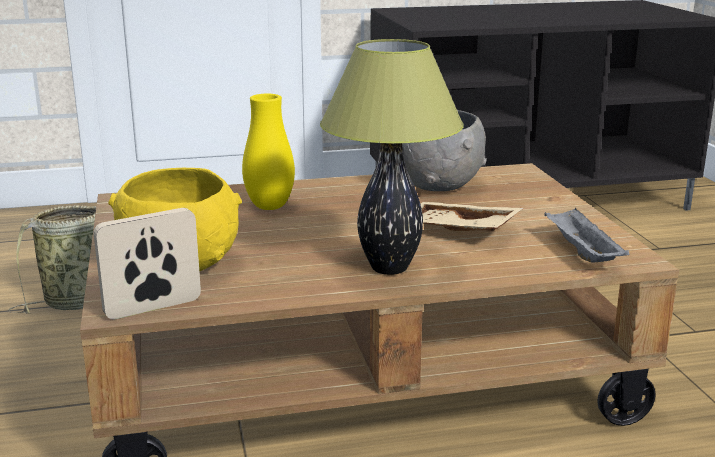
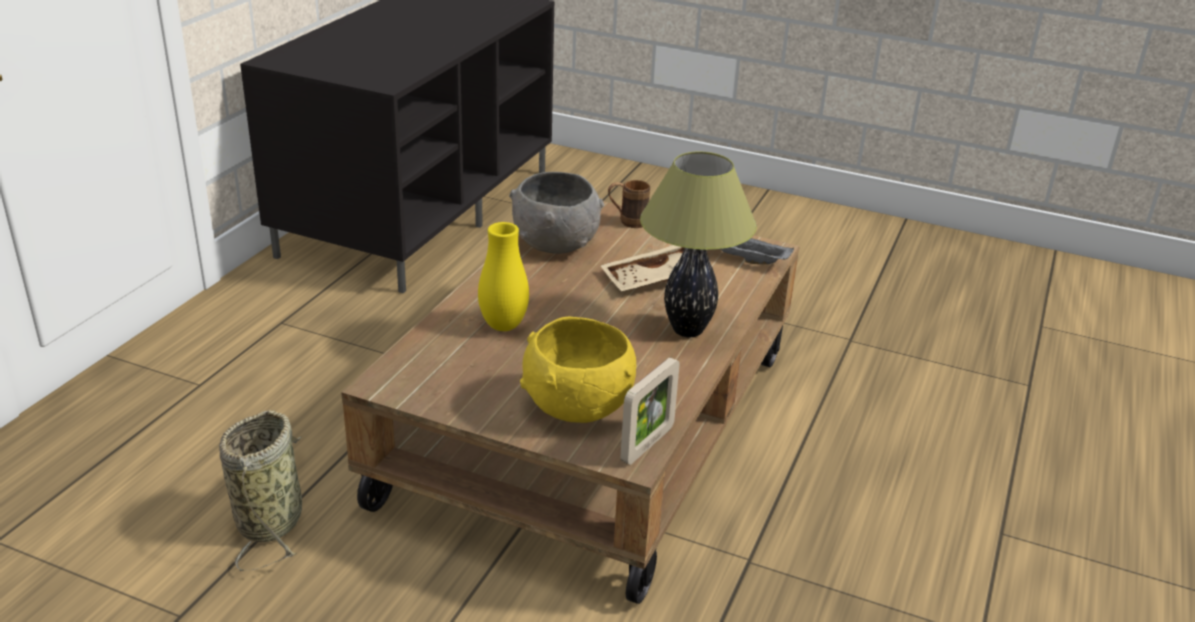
camera: 55 degrees left, 10 degrees up
(153, 307) = (647, 444): picture frame -> picture frame turned 150 degrees counterclockwise
(536, 194) = (627, 222): none -> brown mug

